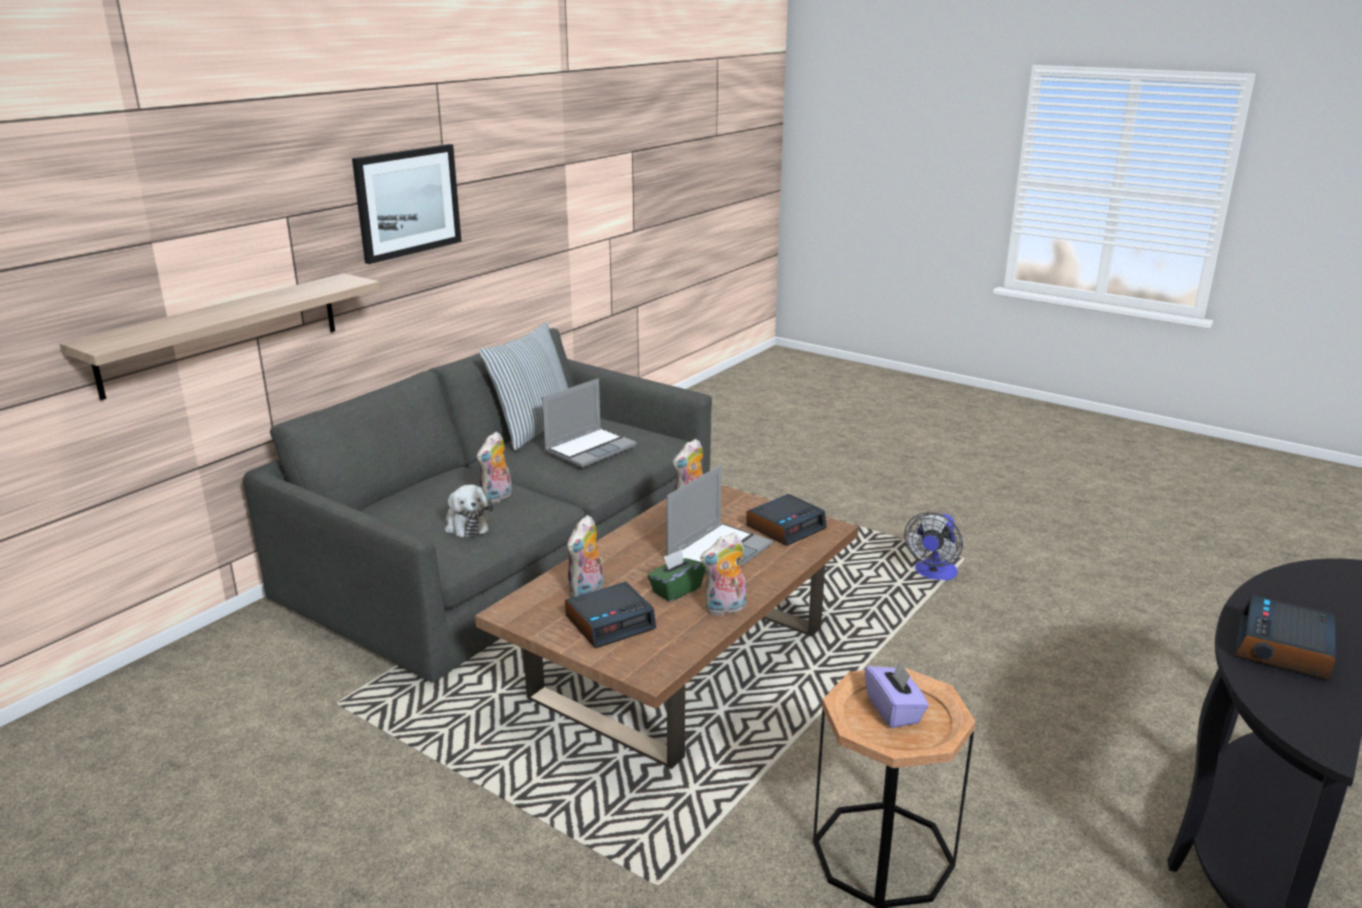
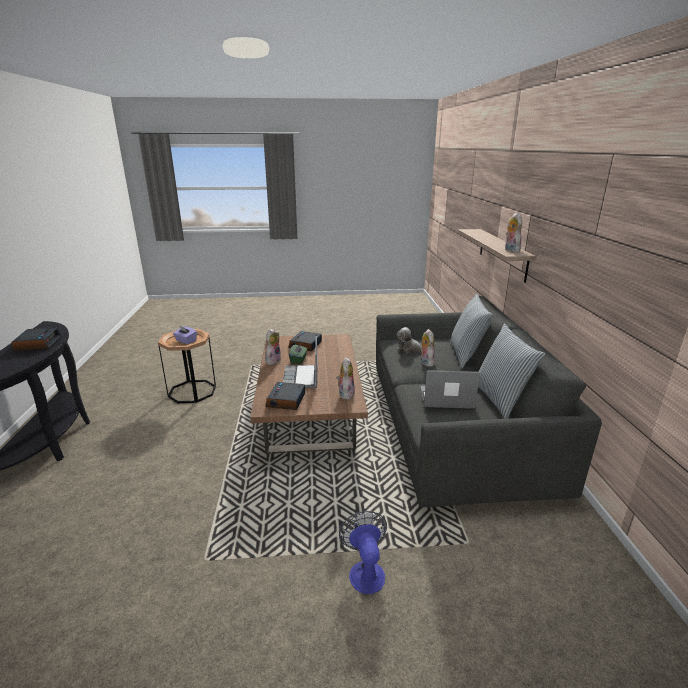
camera: 140 degrees right, 0 degrees up
(407, 202) = (569, 232): picture -> none
(419, 482) = (466, 355): none -> pillow
(587, 591) = (328, 349): plush toy -> plush toy (510, 250)
(590, 449) = (446, 399): laptop -> laptop turned 90 degrees clockwise
(933, 574) = (222, 529): fan -> fan (365, 570)

